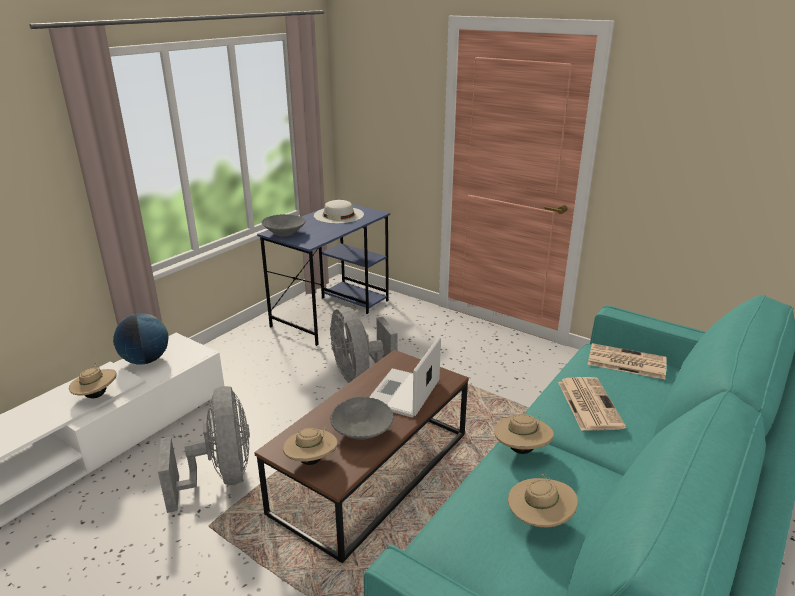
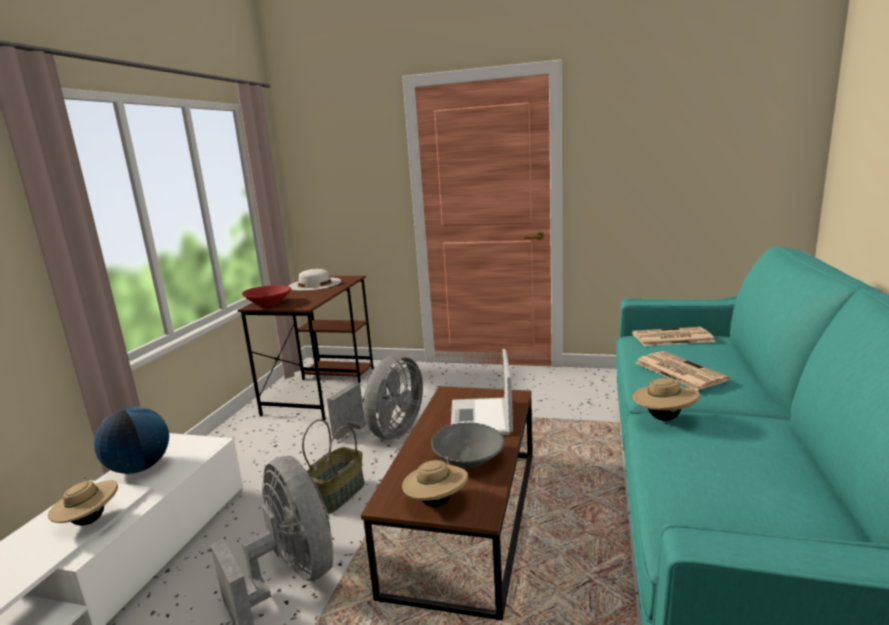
camera: 20 degrees left, 10 degrees down
(284, 233) = (269, 304): grey bowl -> red bowl
(289, 419) = (337, 494): none -> basket
(332, 312) = (321, 389): blue desk -> brown desk
(359, 374) = (387, 433): grey fan -> grey fan turned 105 degrees counterclockwise
(539, 519) = (748, 467): beige hat -> none

